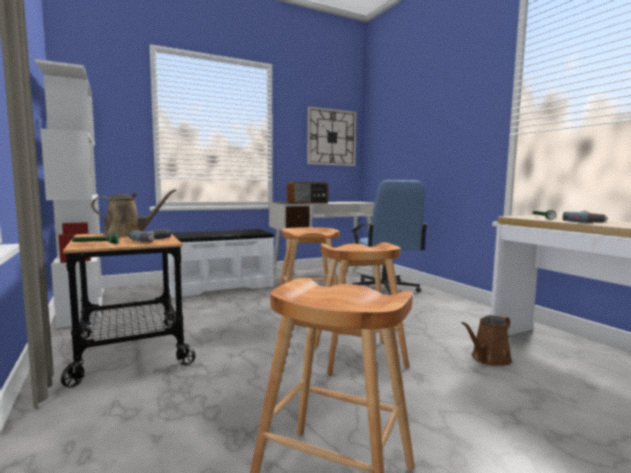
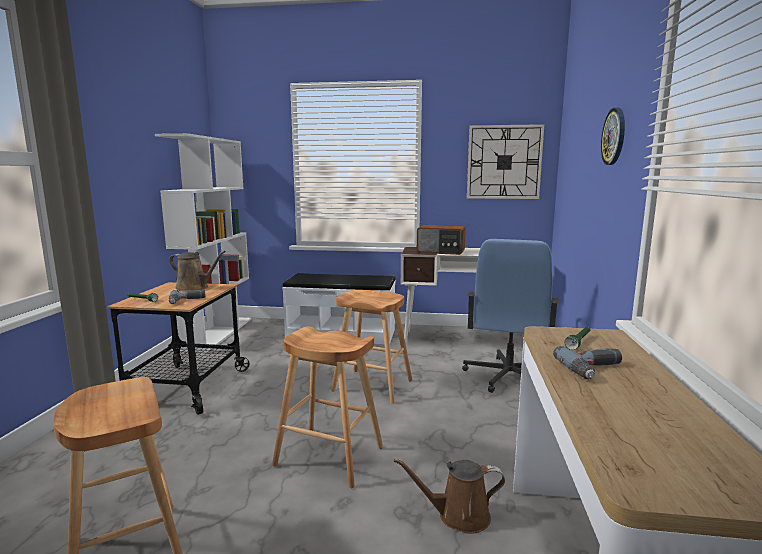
camera: 35 degrees right, 5 degrees up
(454, 111) = (614, 136): none -> wall clock

